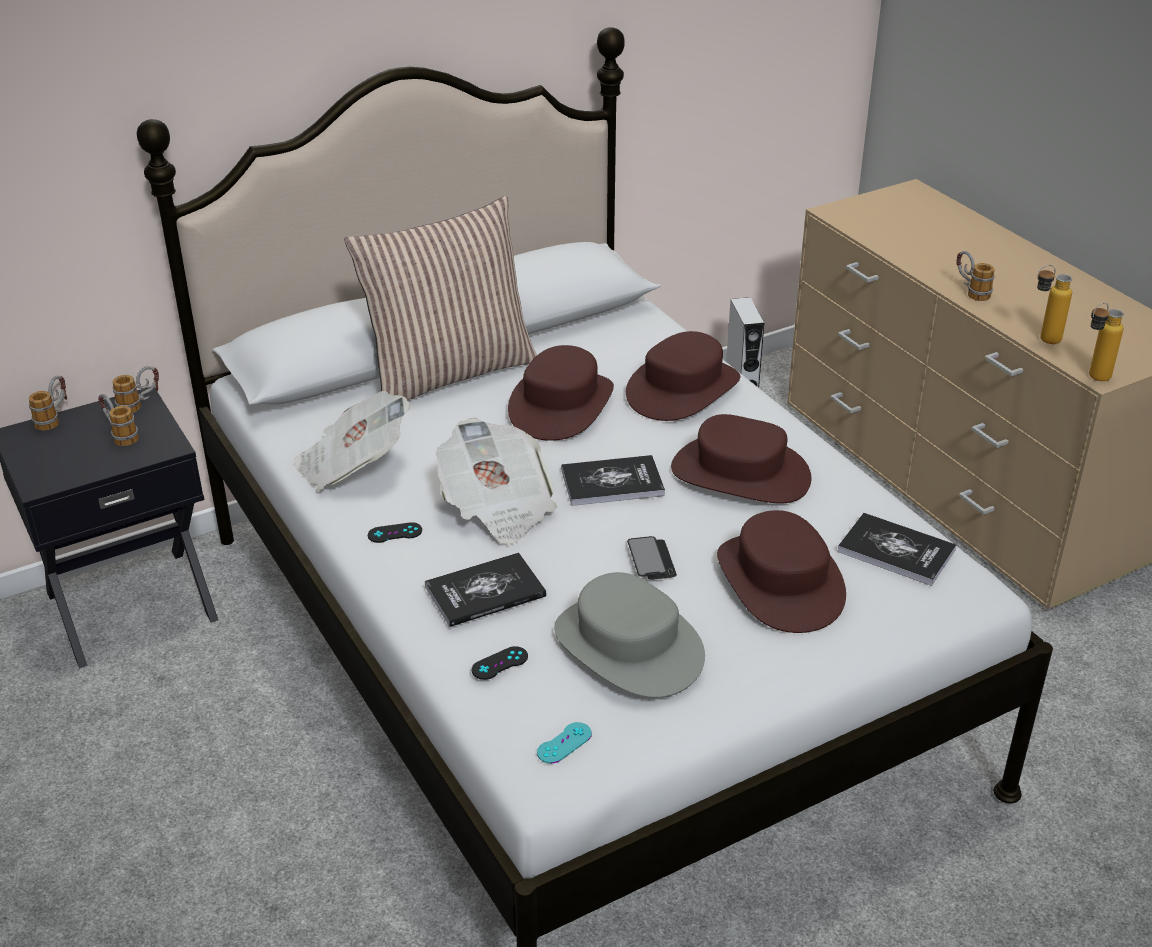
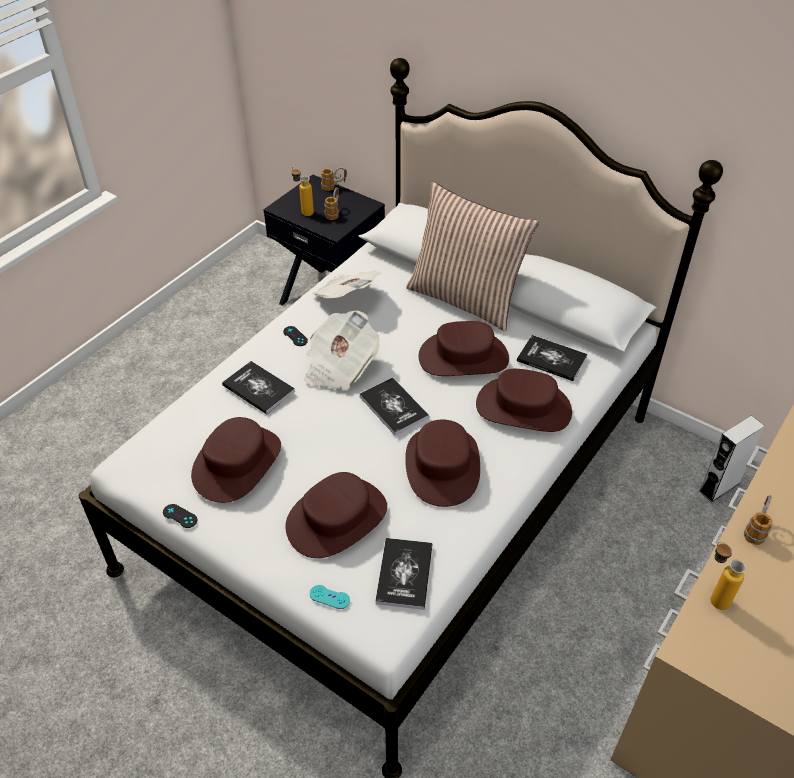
camera: 65 degrees right, 10 degrees up
(140, 404) = (364, 207): mug -> none
(500, 663) = (201, 415): black game controller -> black game controller (180, 516)
(564, 743) = (150, 463): turquoise game controller -> turquoise game controller (329, 597)
(616, 345) = (551, 359): none -> book
(627, 646) = (237, 463): grey hat -> brown hat
(651, 560) = (326, 449): phone -> none
(1092, 378) = (676, 644): bottle -> bottle (304, 211)

